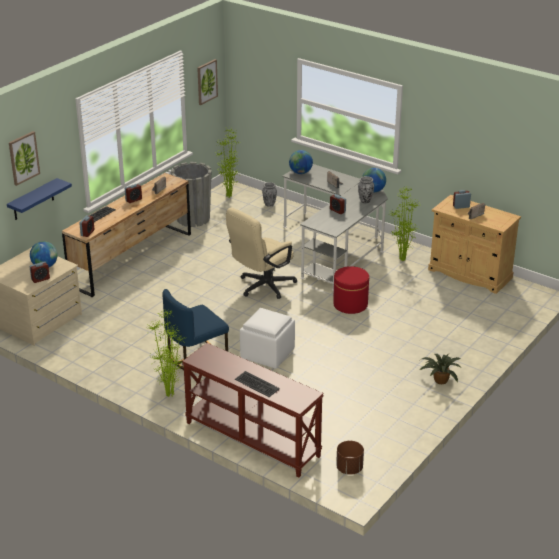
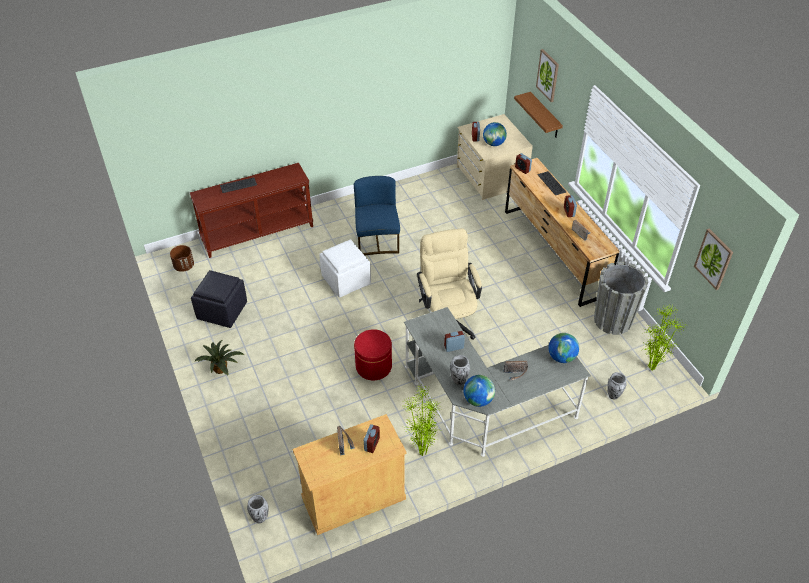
camera: 120 degrees right, 15 degrees up
(33, 200) = (545, 116): blue shelf -> brown shelf
(169, 394) = (342, 212): potted plant -> none
(379, 411) = (222, 311): none -> black ottoman
(532, 304) = (260, 517): none -> vase

